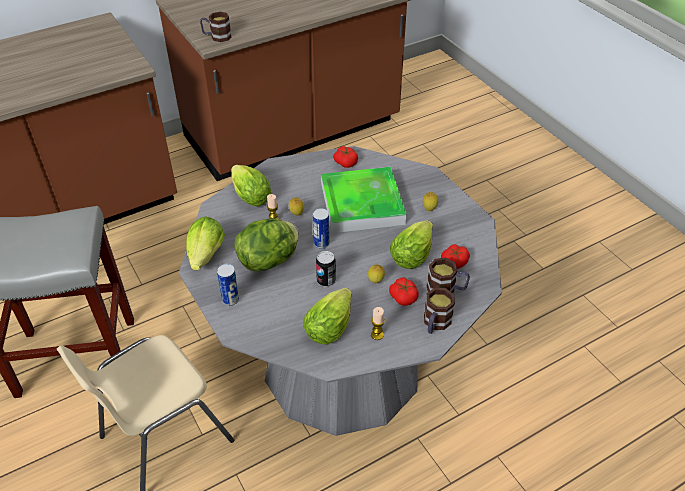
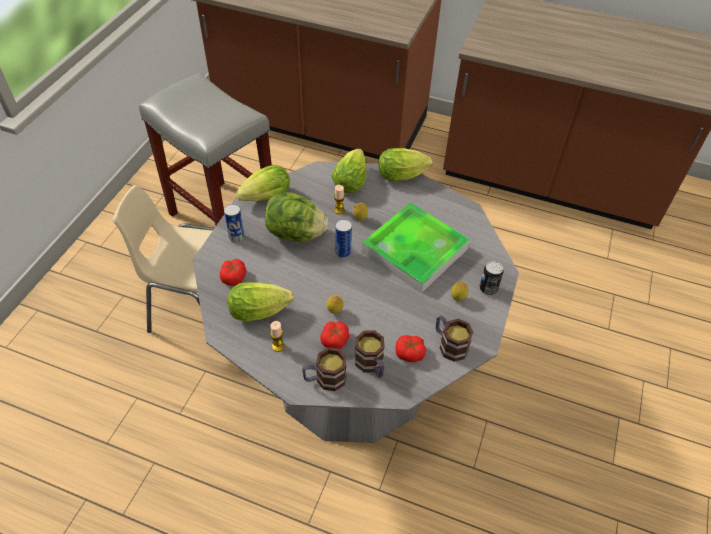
camera: 50 degrees right, 5 degrees up
(217, 37) = (488, 45): mug -> mug (449, 344)
(326, 280) = (306, 280): can -> can (488, 289)
(345, 162) = (452, 211): tomato -> tomato (234, 277)
(413, 254) = (391, 318): lettuce -> lettuce (404, 175)

